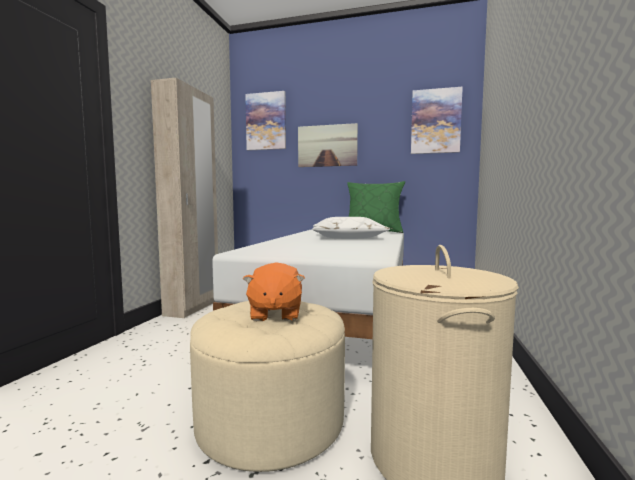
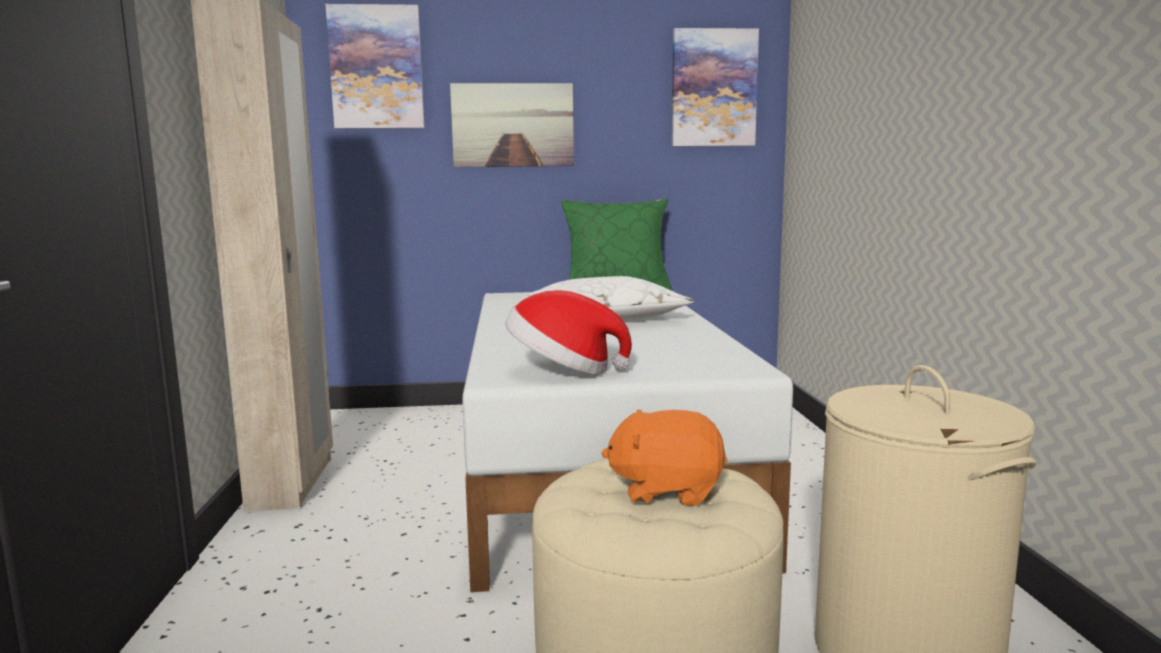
camera: 20 degrees left, 5 degrees up
(275, 252) = (563, 370): none -> hat
(275, 314) = (666, 490): orange plush toy -> orange plush toy turned 120 degrees clockwise

